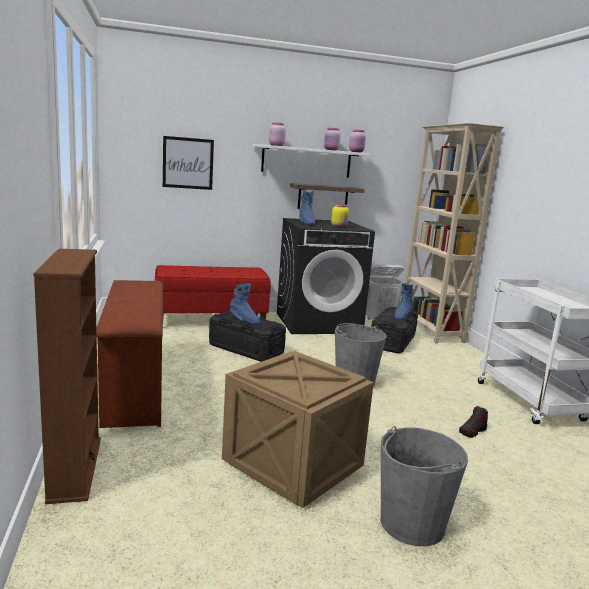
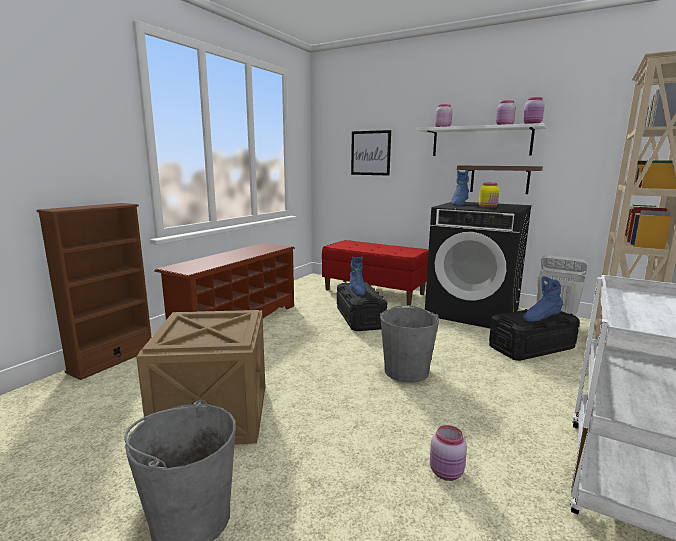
camera: 45 degrees right, 0 degrees up
(472, 431) = (447, 473): shoe -> pink jar

